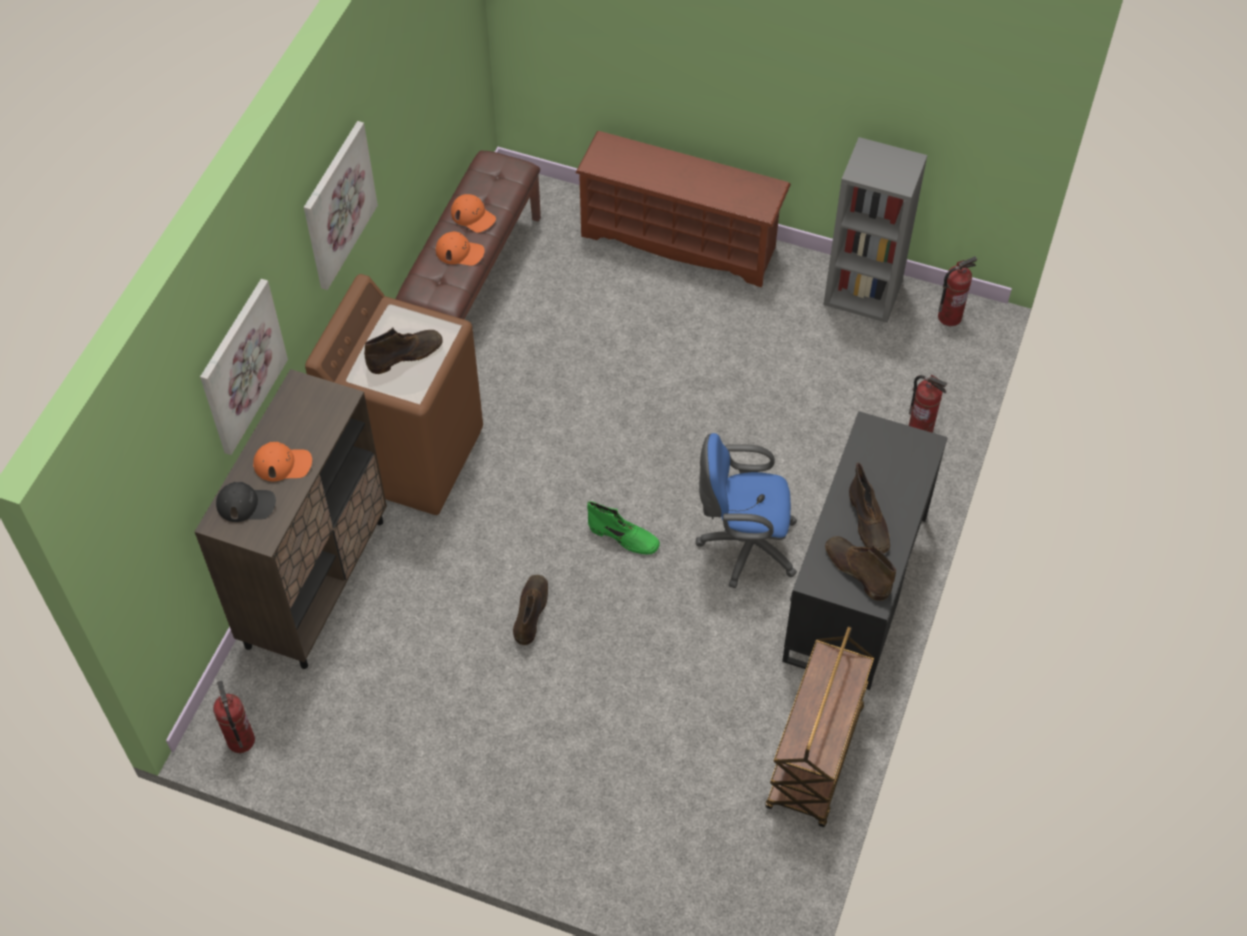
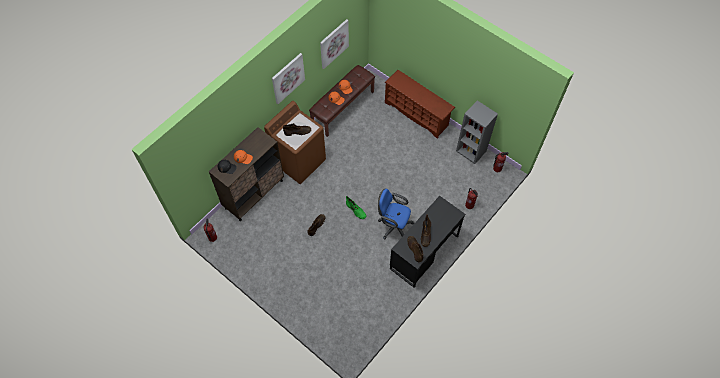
camera: 20 degrees right, 5 degrees up
(241, 366) = (237, 123): picture -> picture (333, 43)
(815, 759) = (386, 304): brown cart -> none

